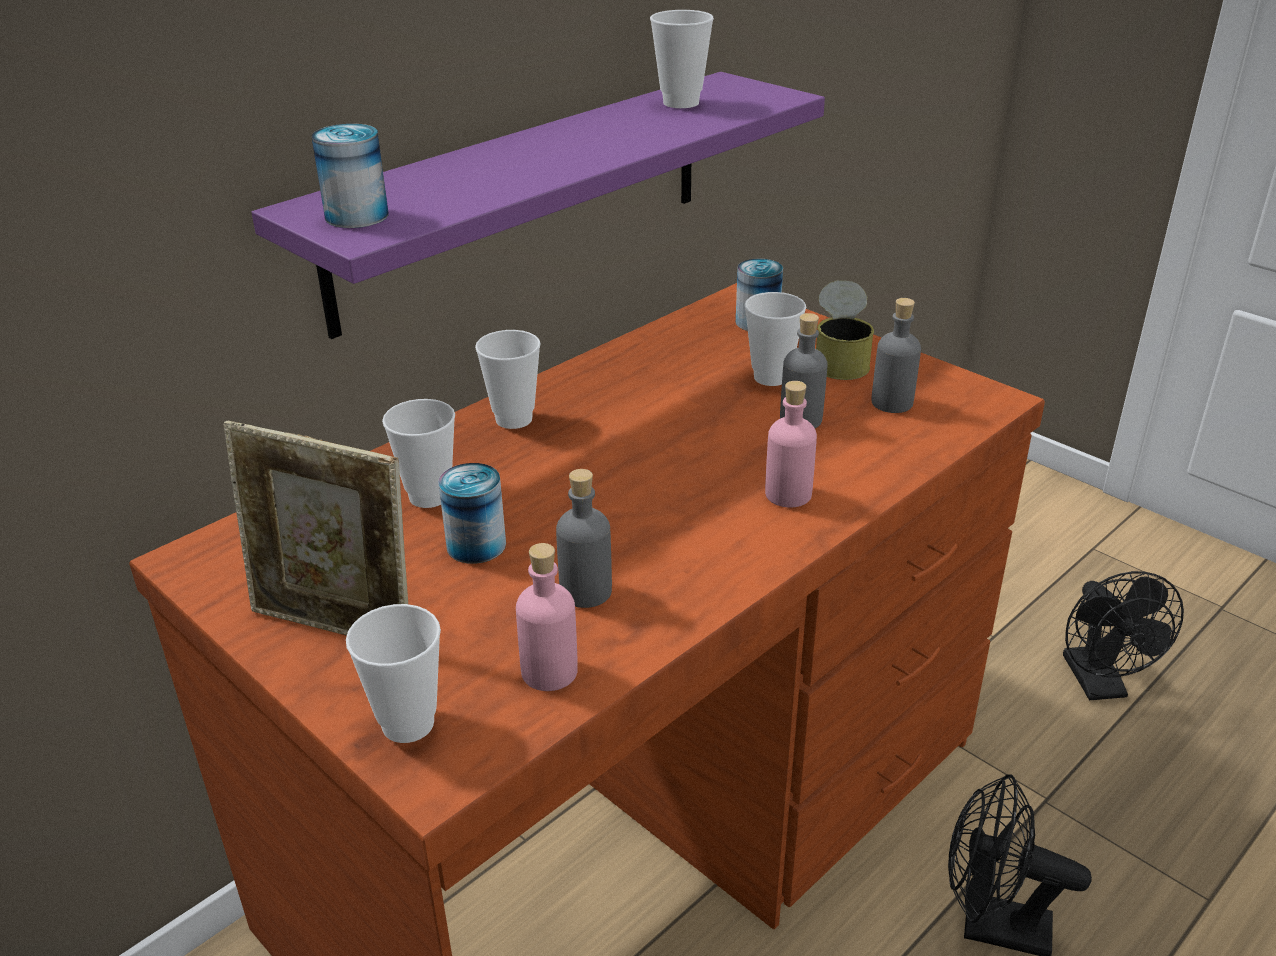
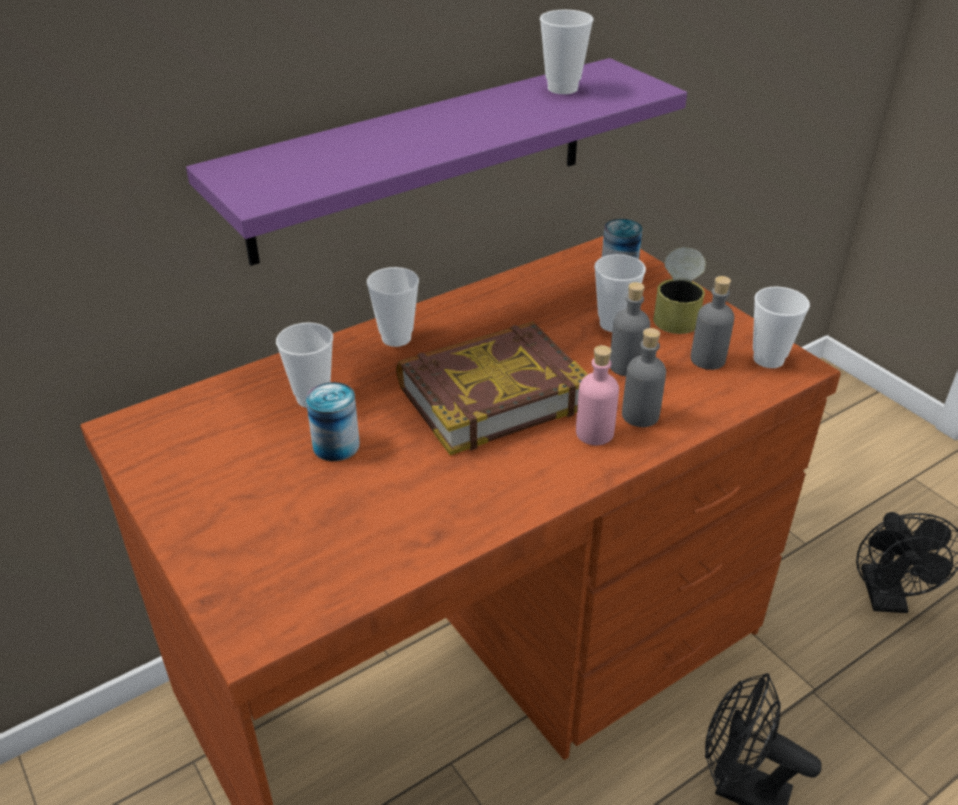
camera: 10 degrees right, 5 degrees up
(336, 625) = (214, 499): picture frame -> none
(357, 216) = (262, 179): can -> none
(408, 724) = (243, 590): cup -> cup (768, 359)
(549, 671) = (360, 562): pink bottle -> none
(586, 591) = (408, 497): grey bottle -> grey bottle (640, 415)
(651, 468) = (491, 395): none -> book

